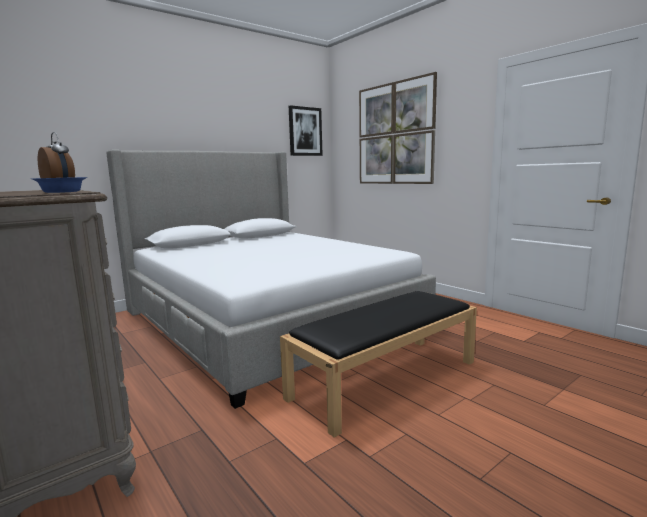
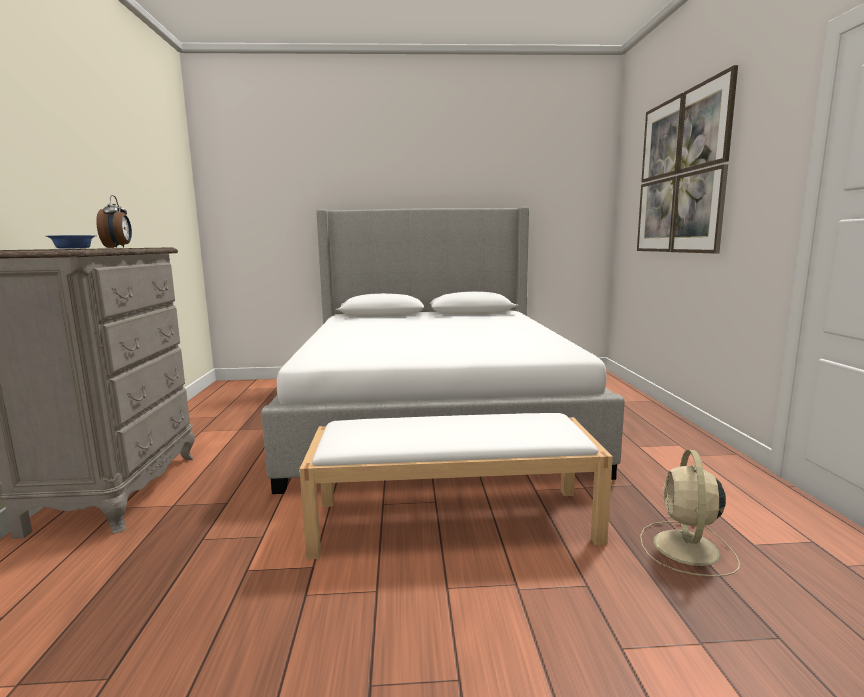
camera: 35 degrees right, 0 degrees up
(305, 131) = (572, 178): picture -> none
(385, 378) = (455, 520): black bench -> white bench
(505, 352) = (686, 549): none -> beige fan

